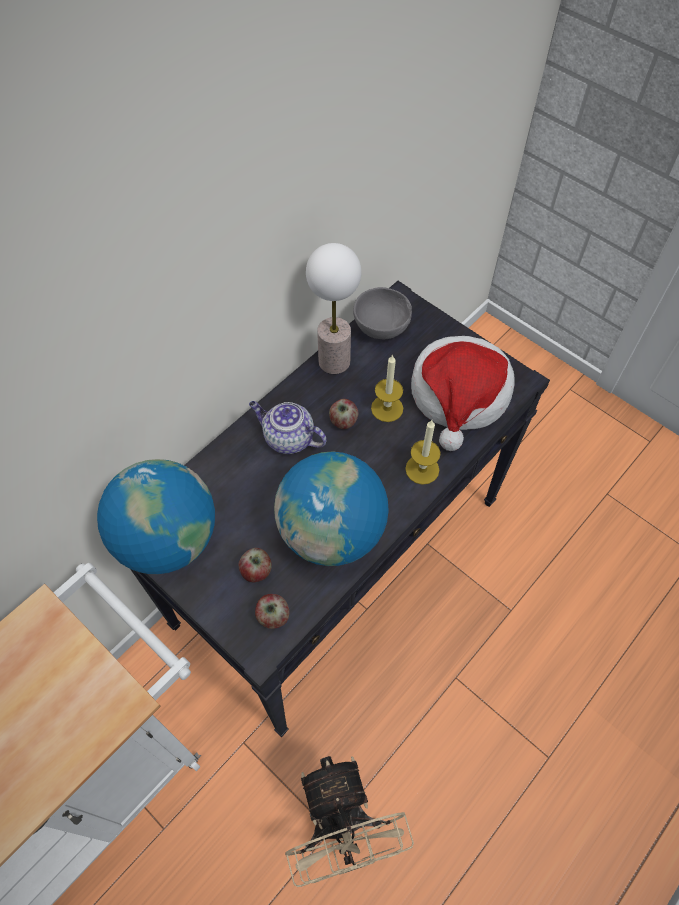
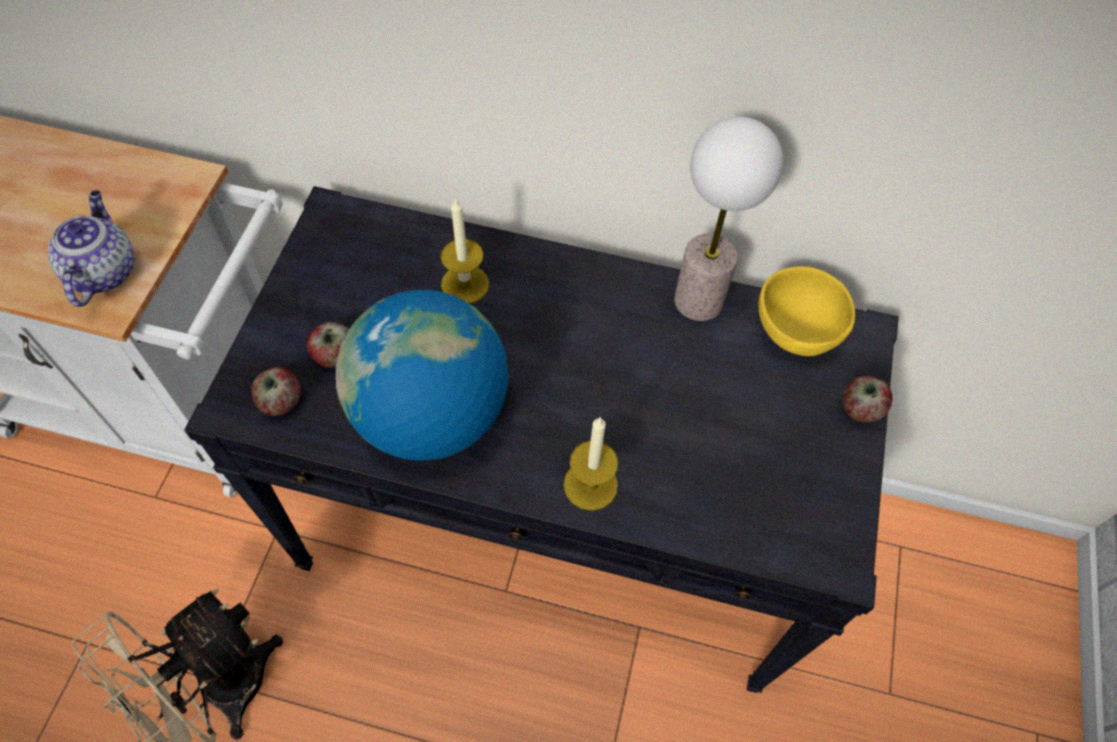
camera: 60 degrees right, 0 degrees up
(167, 539) = (334, 248): globe -> none
(287, 438) = (543, 303): teapot -> teapot (103, 271)
(343, 421) = (608, 353): apple -> apple (859, 409)
(381, 329) = (794, 333): grey bowl -> yellow bowl
(387, 408) = (664, 397): candle -> candle (465, 284)
(459, 396) = (749, 483): hat -> none

